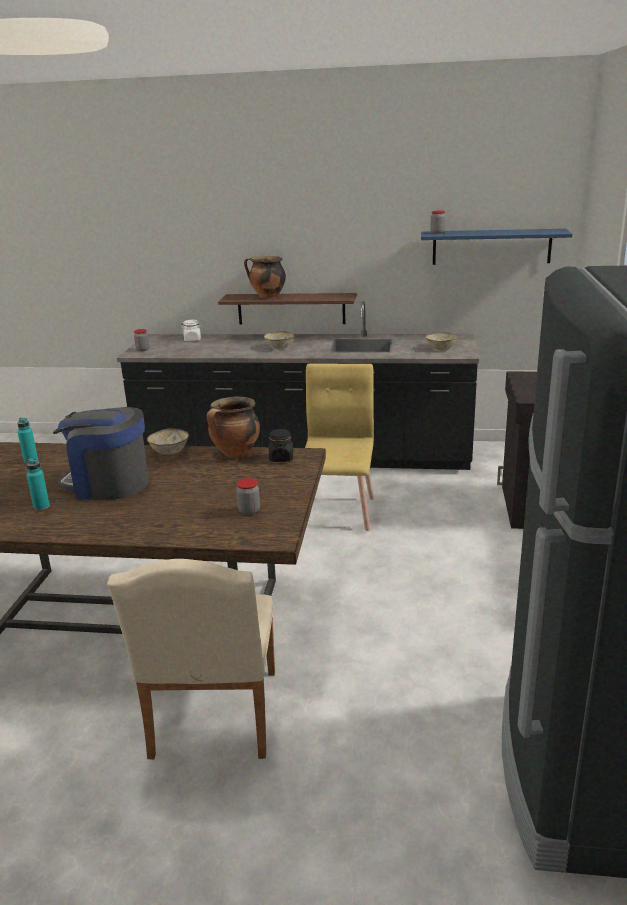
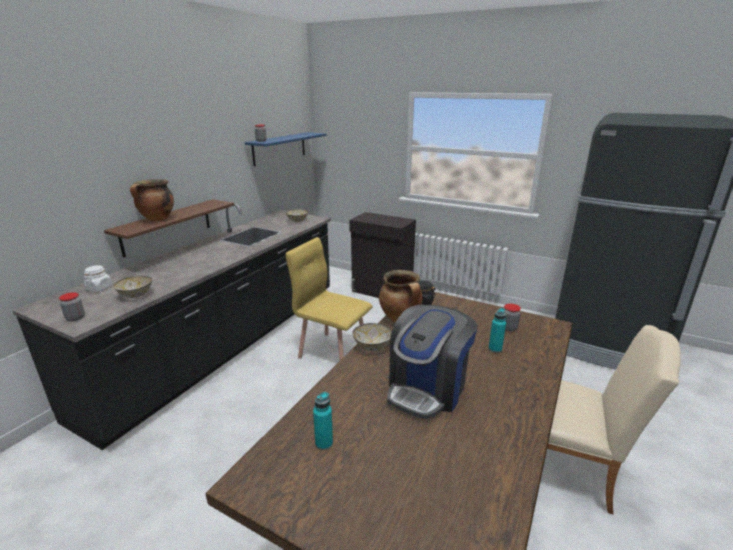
camera: 70 degrees left, 0 degrees up
(41, 506) = (464, 438): turquoise bottle -> turquoise bottle (495, 349)
(279, 347) = (204, 259): bowl -> bowl (136, 295)

